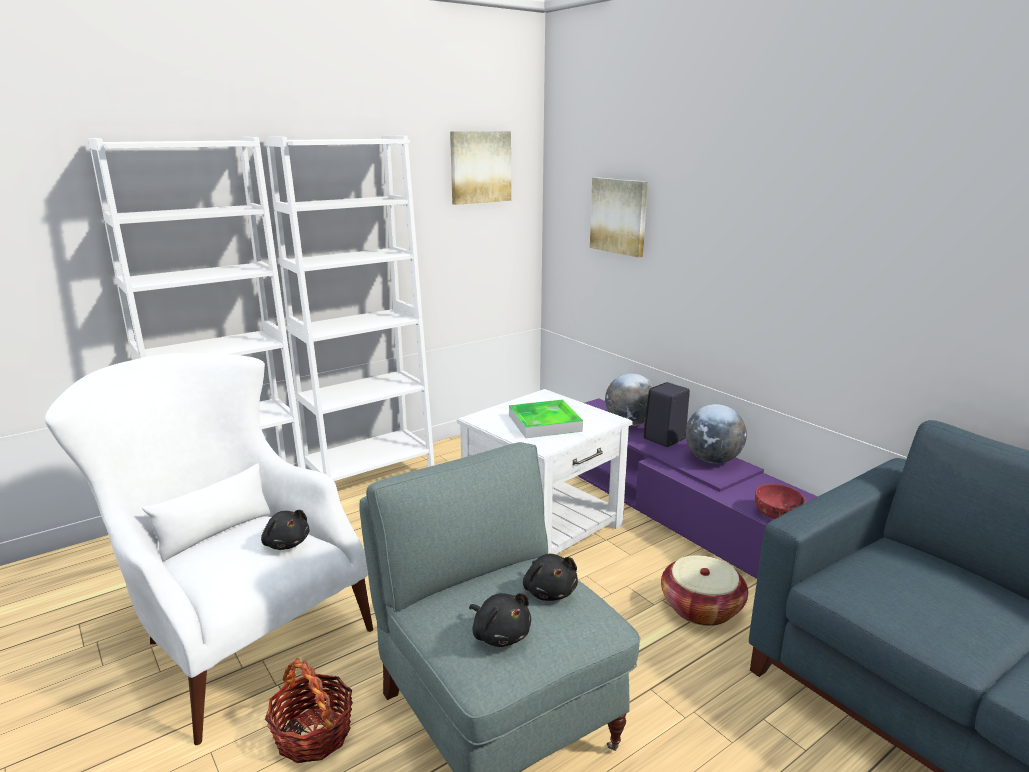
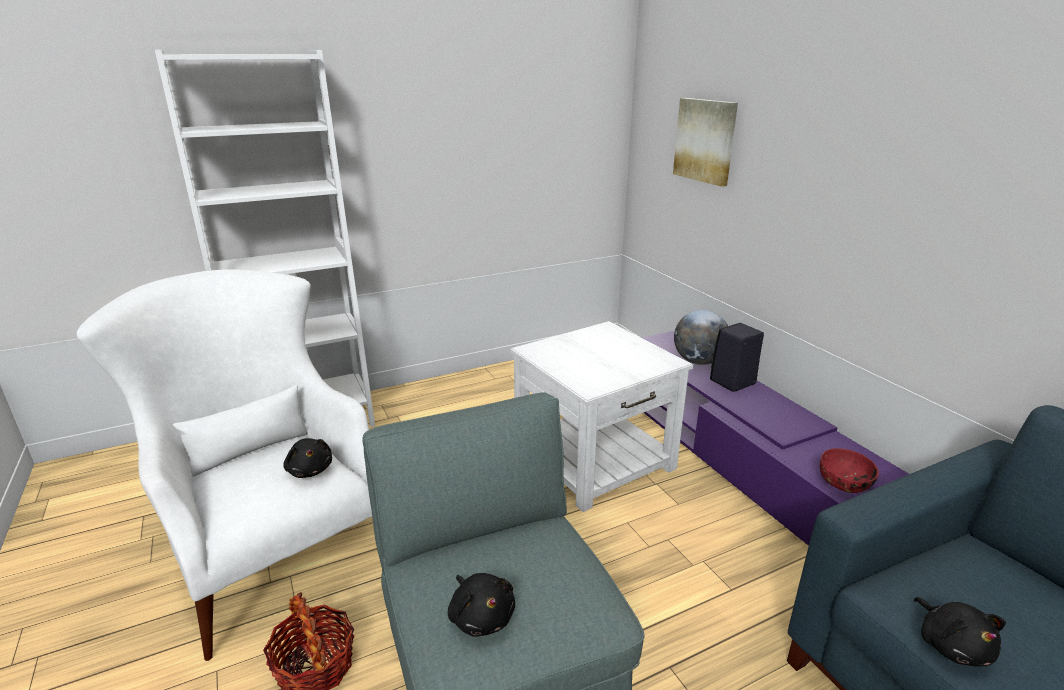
camera: 10 degrees right, 5 degrees up
(370, 477) = (438, 392): white bookcase -> none
(480, 167) = (563, 85): picture -> none
(544, 423) = (598, 360): tray -> none
(549, 591) = (551, 566): black plush toy -> black plush toy (951, 645)
(701, 608) = (744, 576): basket -> none
(713, 460) = (781, 411): globe -> none

